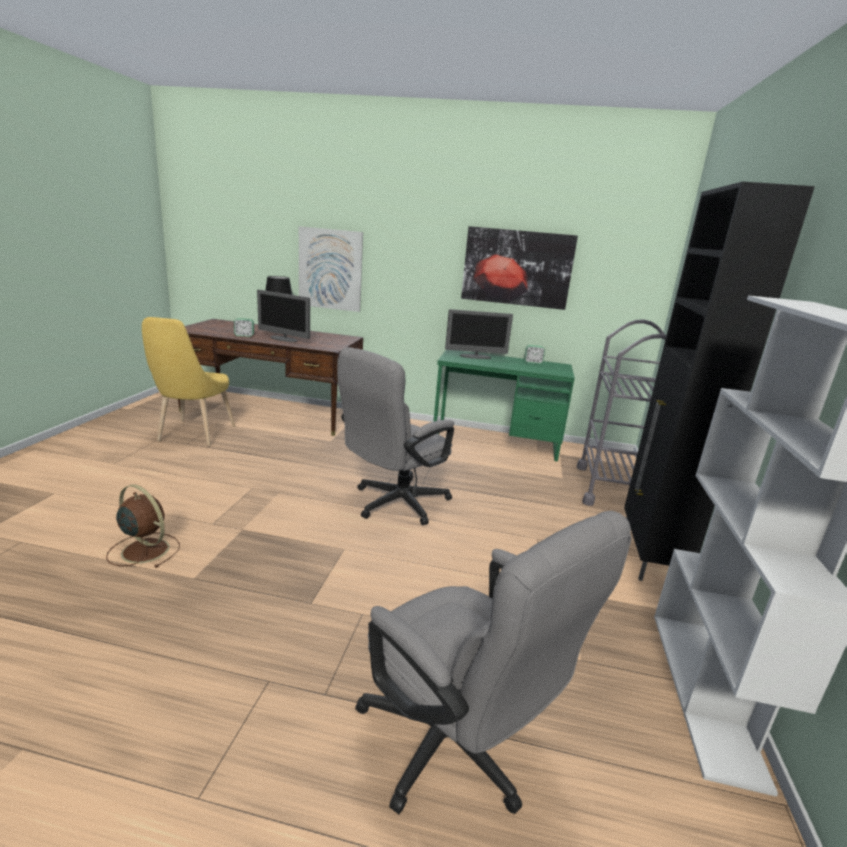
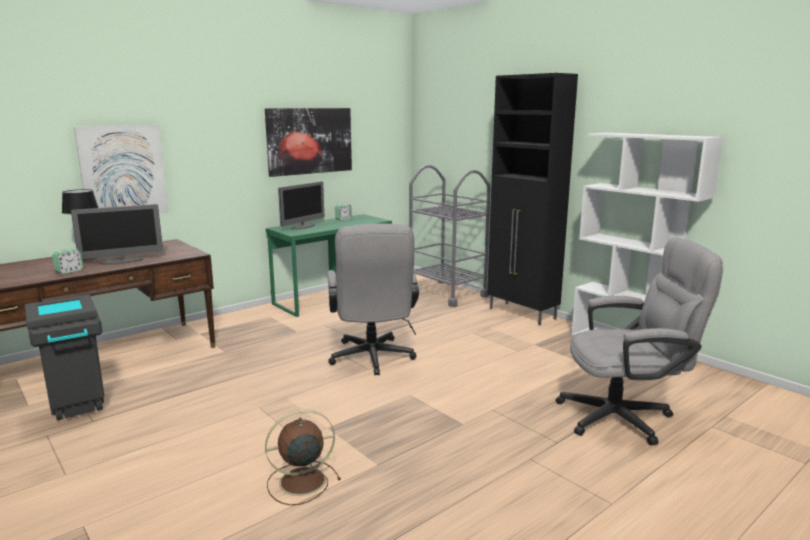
camera: 50 degrees left, 5 degrees down
(193, 435) = (79, 412): yellow chair -> grey trash can

